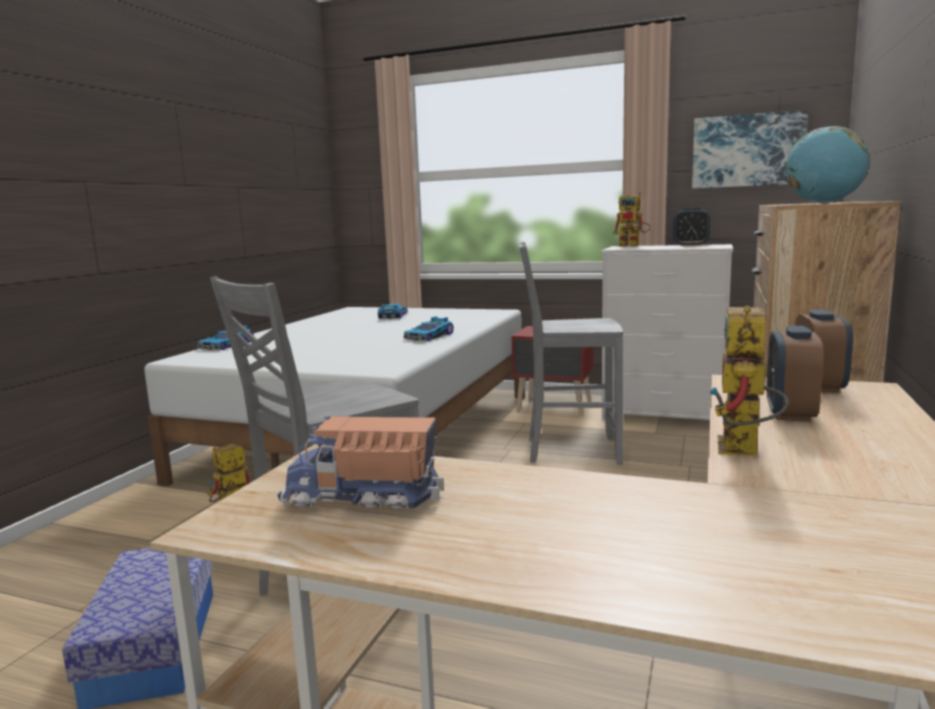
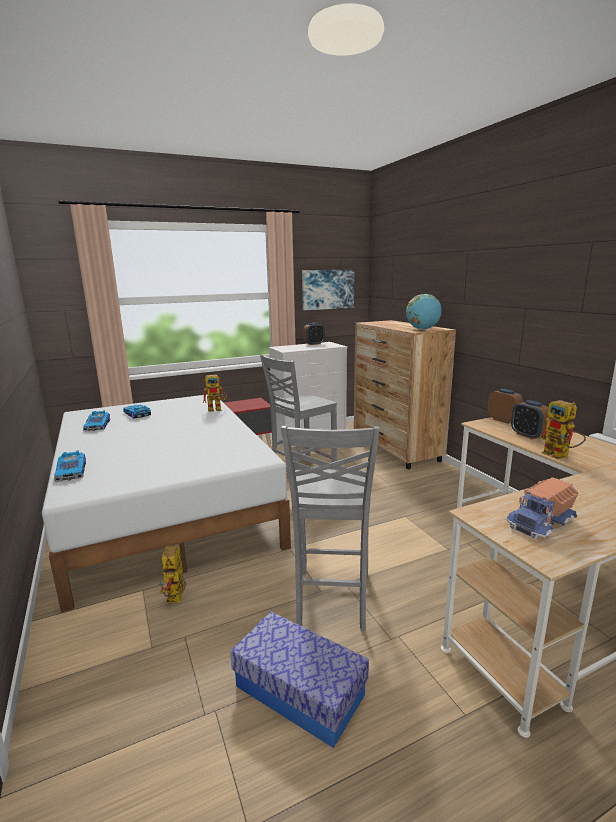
camera: 45 degrees left, 5 degrees up
(430, 336) = (218, 426): toy car -> toy car (98, 425)
(633, 246) = (283, 346): toy robot -> toy robot (217, 409)

